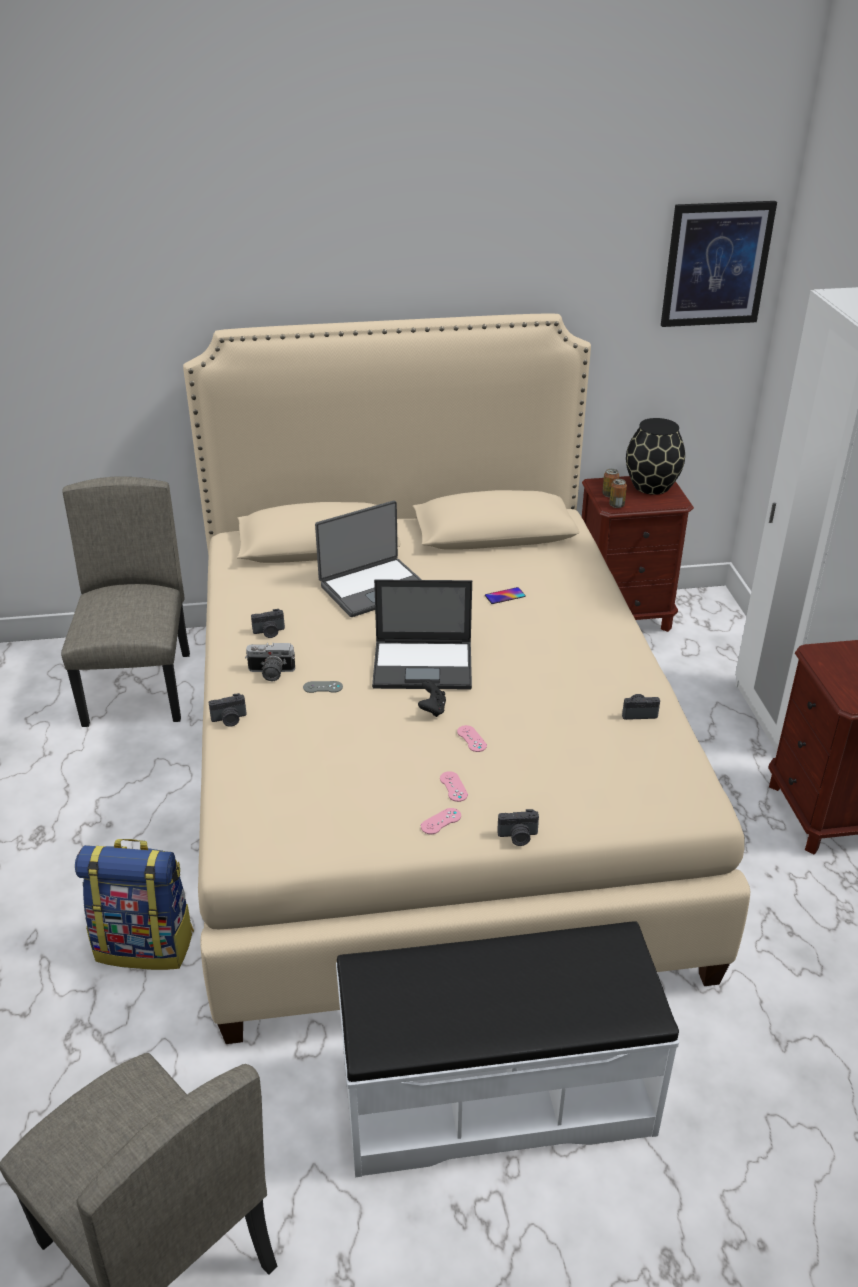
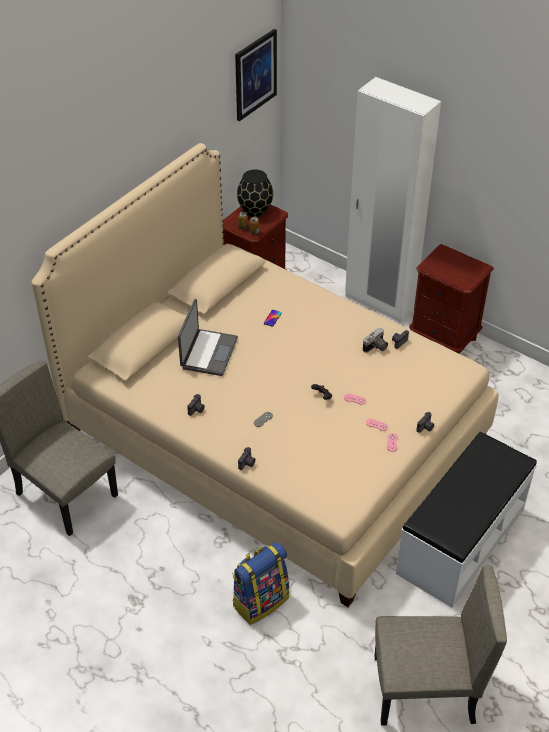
camera: 45 degrees left, 10 degrees up
(270, 673) = (230, 429): camera -> camera (376, 347)
(424, 665) = (289, 378): laptop -> none

